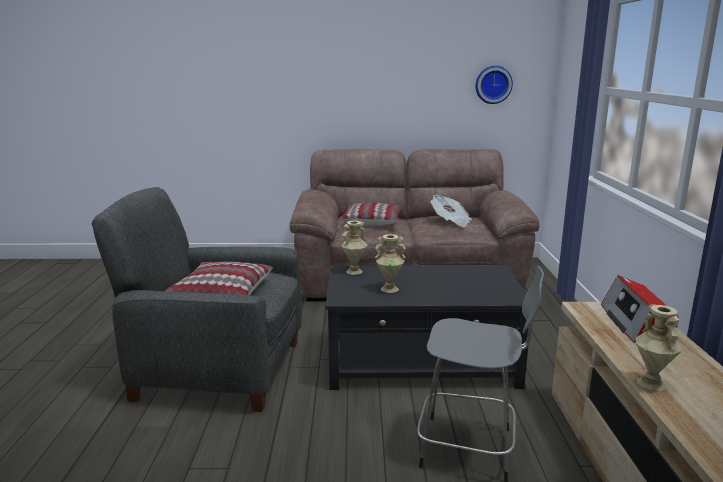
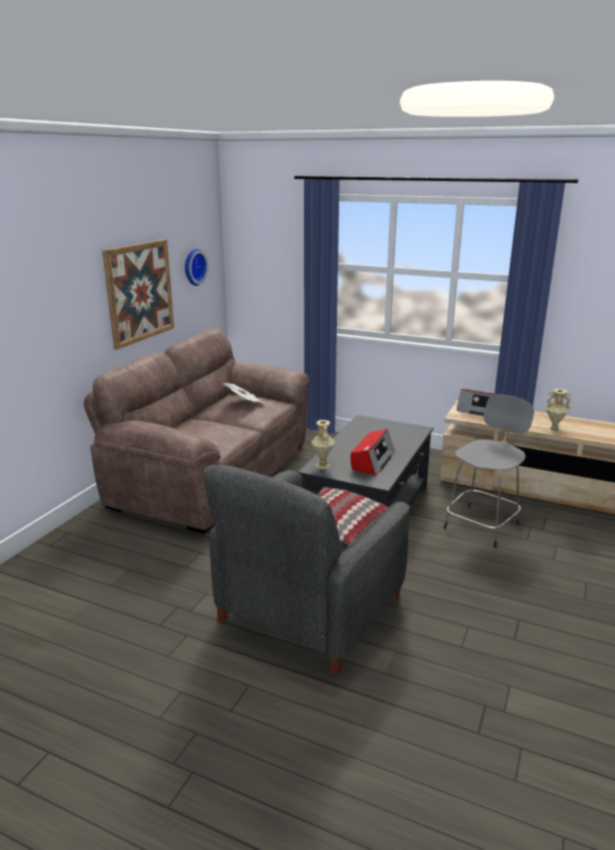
camera: 65 degrees left, 5 degrees up
(372, 221) = (197, 429): pillow -> none
(389, 289) = (372, 461): beige vase -> radio
(404, 95) = (139, 292): none -> picture

